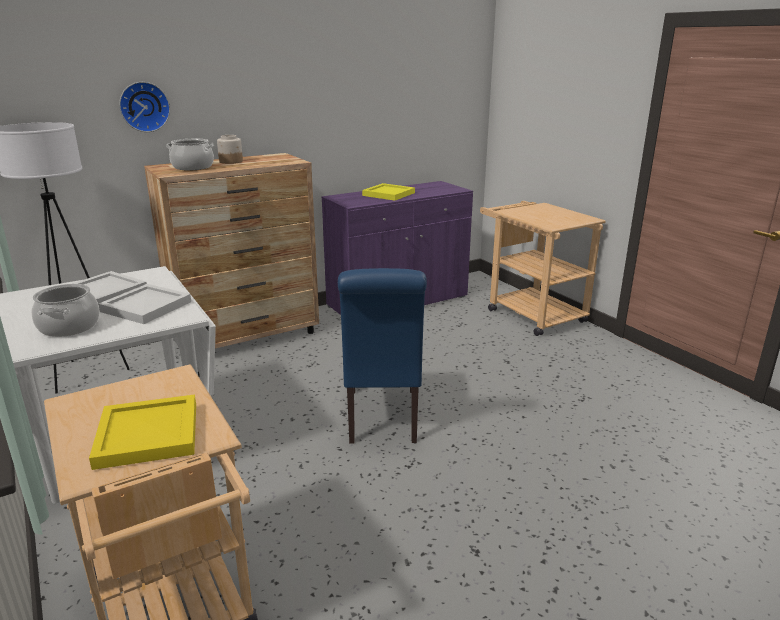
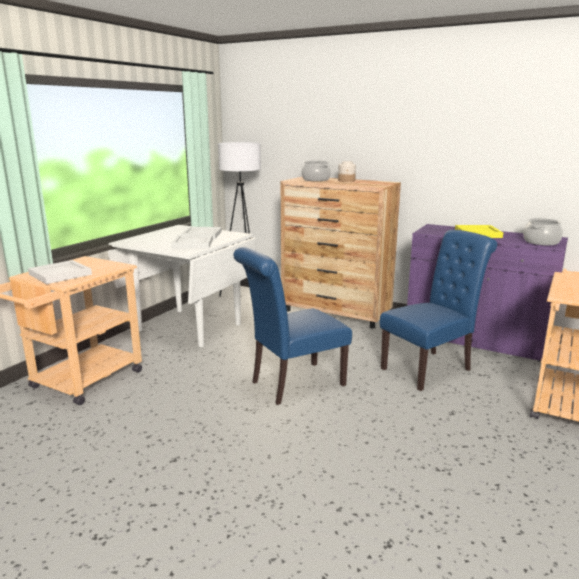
camera: 60 degrees right, 5 degrees down
(69, 326) = (156, 240): cooking pot -> cooking pot (541, 242)
(144, 106) = (310, 138): wall clock -> none
(150, 433) = (61, 274): yellow tray -> white tray
(426, 339) = (430, 368): none -> blue chair

